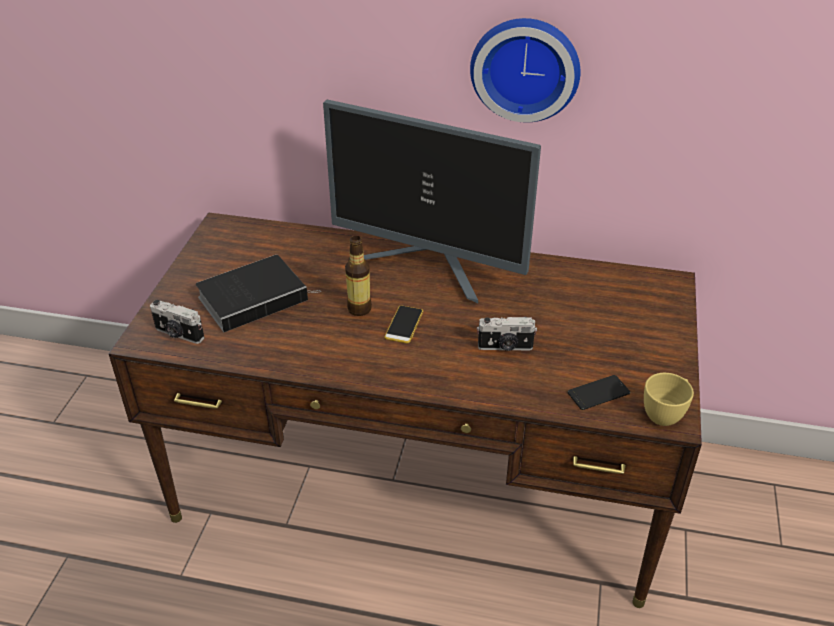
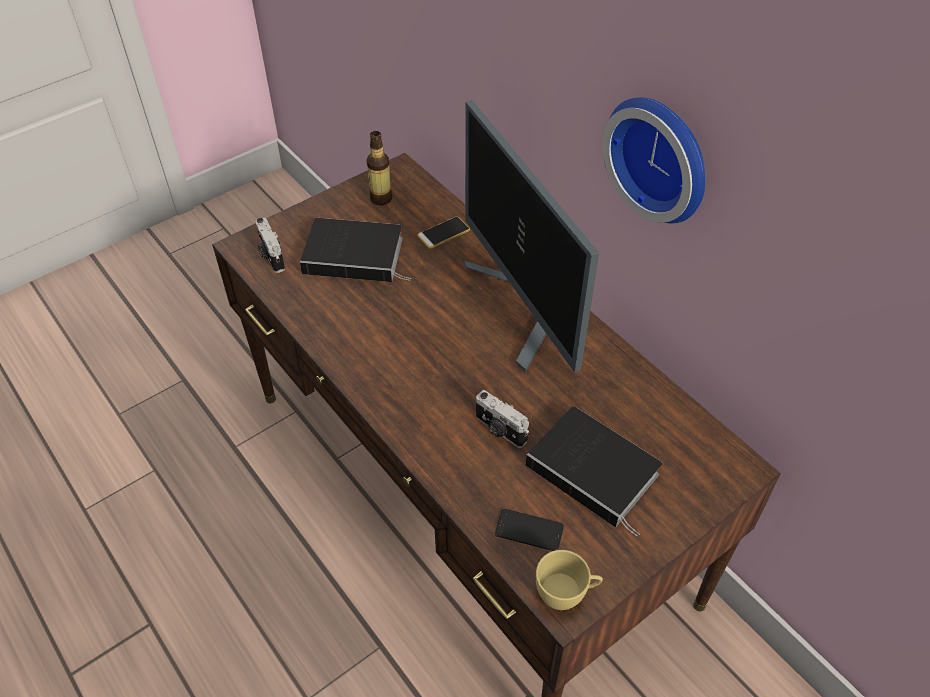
camera: 40 degrees right, 10 degrees up
(359, 309) = (422, 315): bottle -> bottle (381, 198)
(404, 325) = (440, 353): phone -> phone (443, 233)
(595, 334) = (596, 471): none -> book

